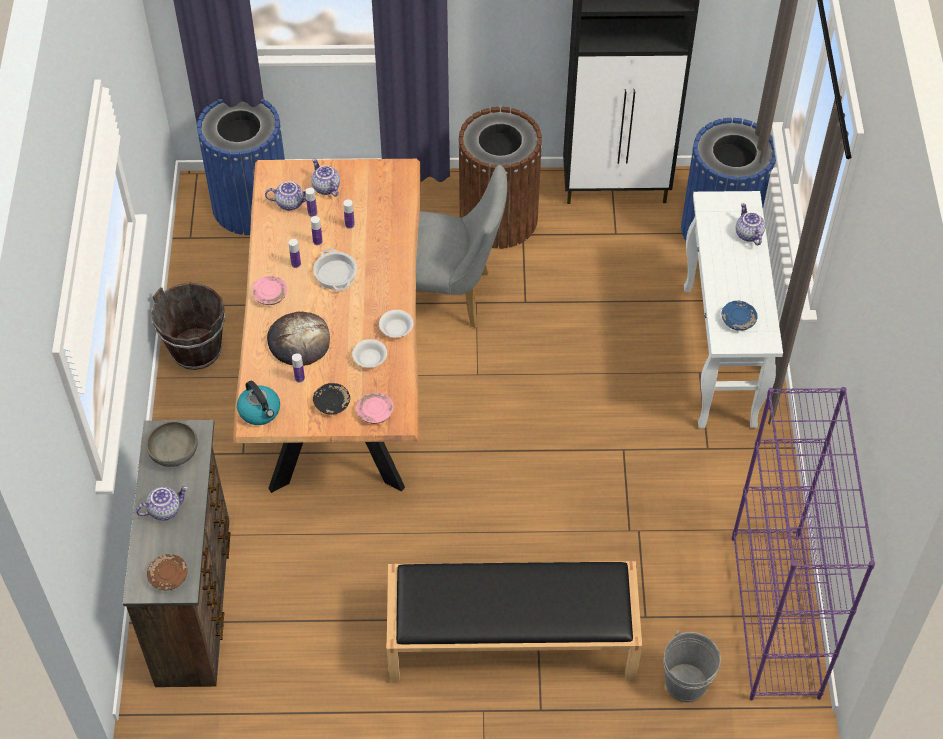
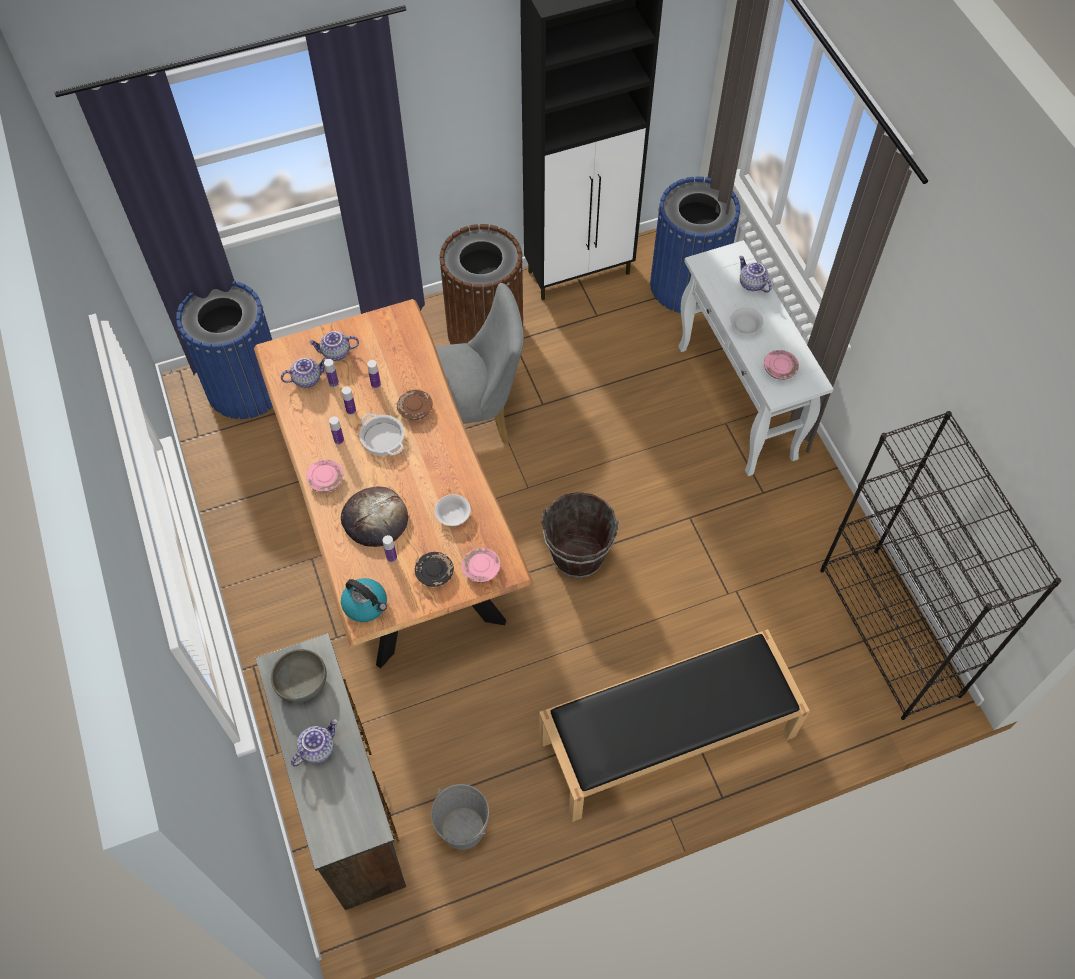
camera: 20 degrees left, 5 degrees up
(168, 576) = (351, 821): brown plate -> brown plate (415, 409)
(196, 349) = (249, 547): brown bucket -> brown bucket (578, 555)
(325, 187) = (336, 353): teapot -> teapot turned 45 degrees counterclockwise
(396, 329) = (466, 476): white bowl -> white bowl (745, 326)
(686, 683) = (840, 724): grey bucket -> grey bucket (463, 828)
(738, 320) = (780, 369): blue plate -> pink plate
(775, 617) = (890, 632): purple bookcase -> black bookcase

